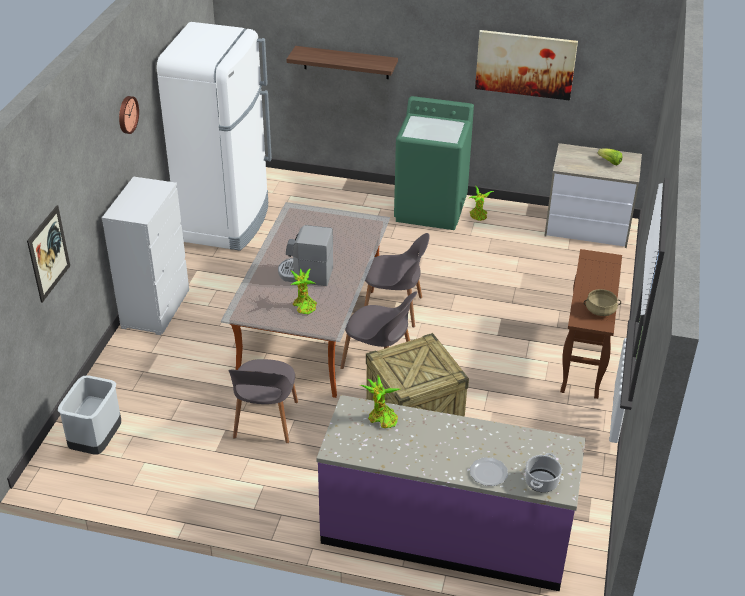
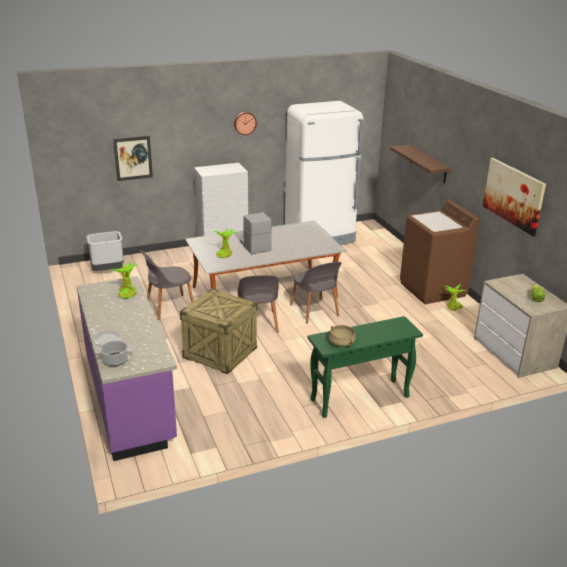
camera: 55 degrees right, 10 degrees down
(431, 209) = (433, 289): green washing machine -> brown washing machine
(584, 359) = (359, 399): brown console table -> green console table

